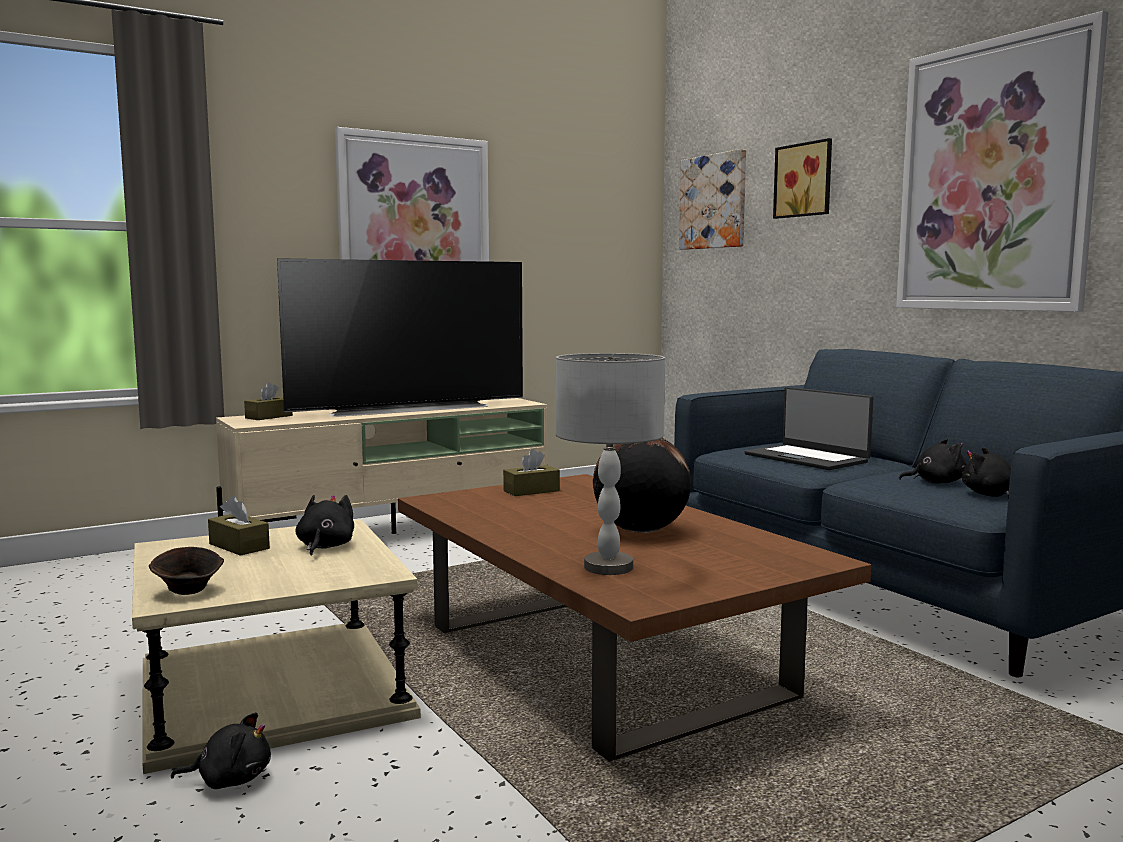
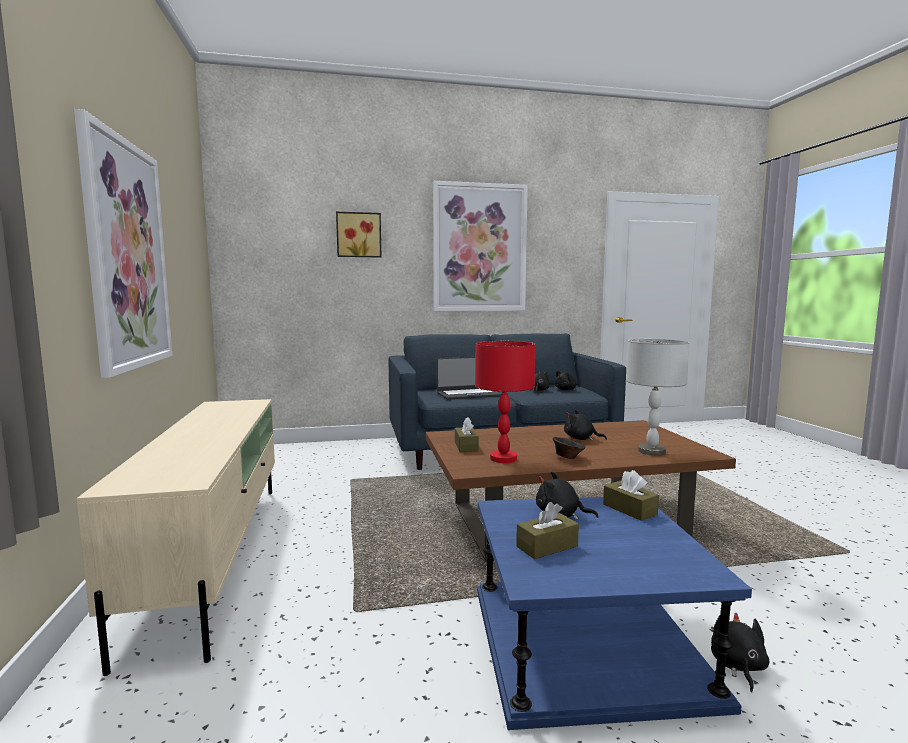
camera: 70 degrees left, 0 degrees up
(189, 591) = (681, 566): brown bowl -> brown bowl (567, 458)
(269, 417) = (146, 473): brown tissue box -> brown tissue box (629, 509)
(272, 690) = (586, 643): beige side table -> blue side table
(407, 409) = (212, 427): television -> none
(489, 506) = (503, 459): none -> red table lamp
(640, 531) = (581, 439): globe -> black plush toy
(713, 202) = (271, 240): picture -> none

